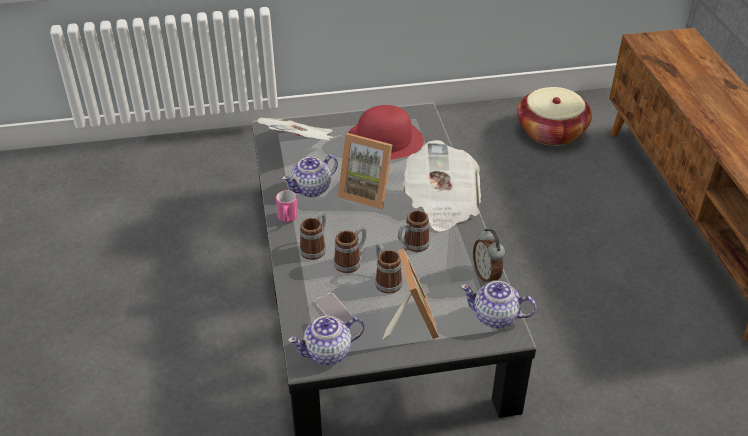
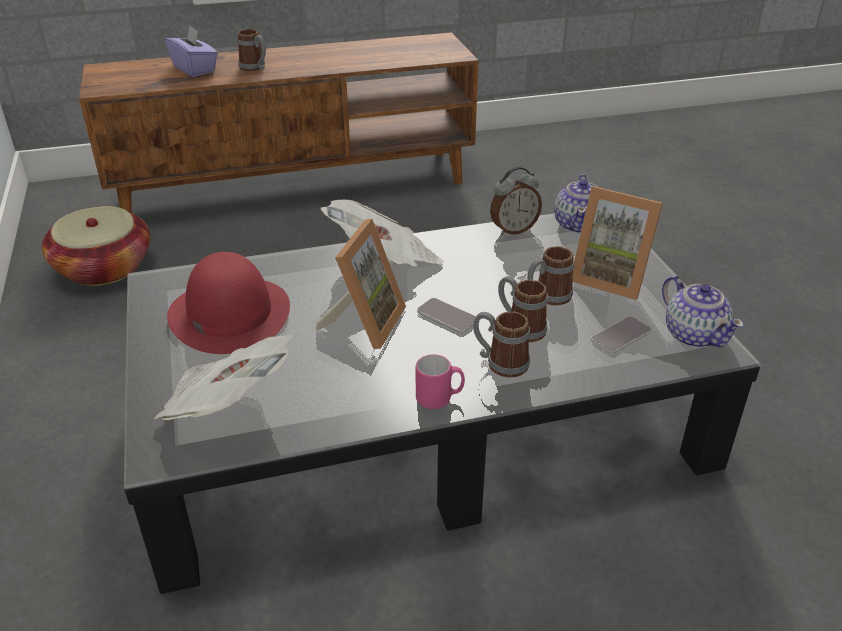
camera: 95 degrees left, 5 degrees down
(312, 189) = (358, 379): teapot -> none
(369, 228) = (447, 316): none -> phone
(409, 321) = (611, 278): picture frame -> picture frame turned 135 degrees counterclockwise
(412, 246) = (476, 280): mug -> mug (255, 68)
(698, 76) = (195, 69): none -> purple tissue box

